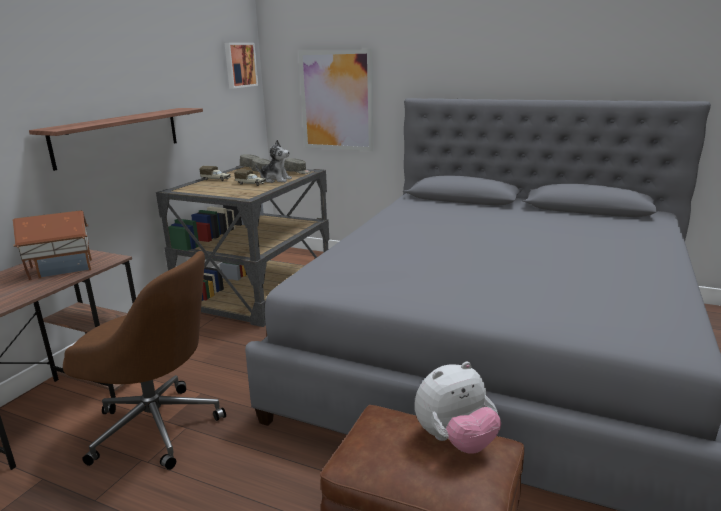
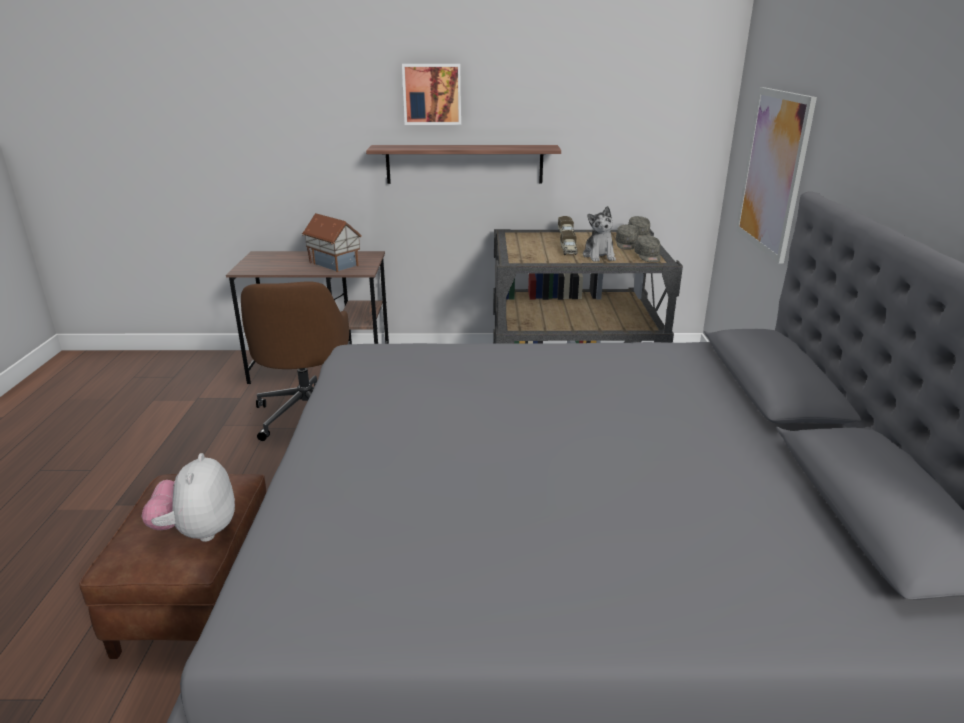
camera: 65 degrees right, 5 degrees up
(239, 65) = (685, 100): picture -> picture (432, 94)
(455, 441) = (198, 532): plush toy -> plush toy turned 45 degrees clockwise

